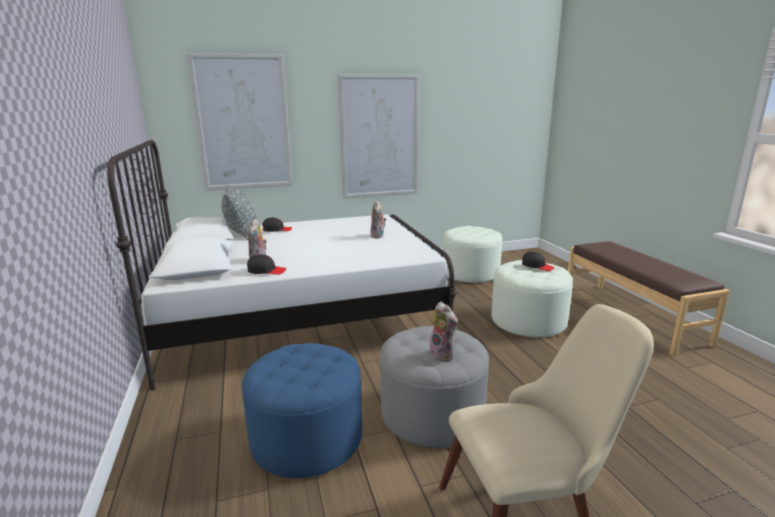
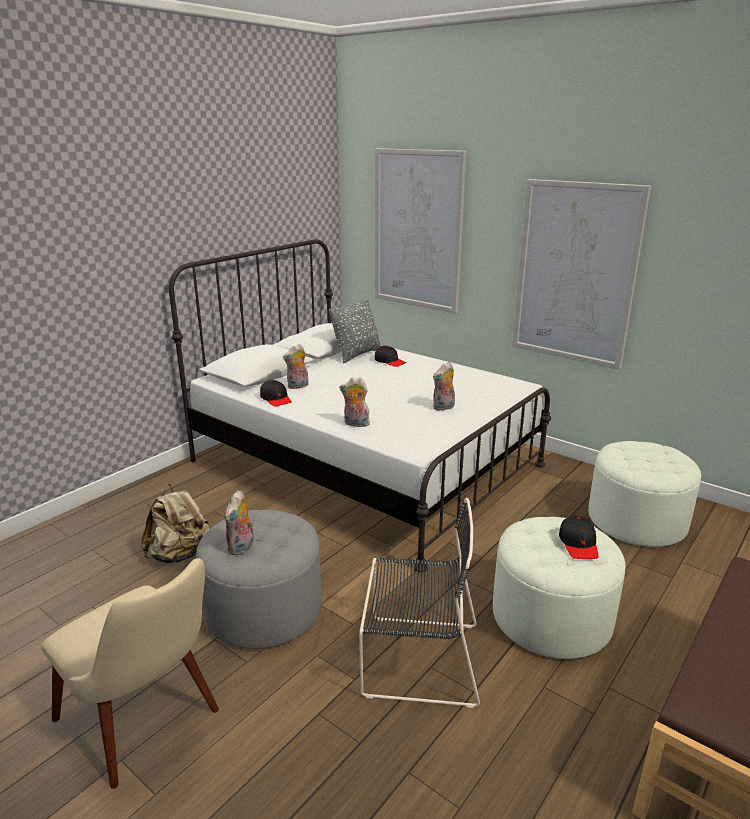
camera: 55 degrees right, 5 degrees up
(307, 438) = (180, 555): blue ottoman -> beige backpack
(361, 259) = (355, 424): none -> plush toy
(533, 371) = (416, 659): none -> black chair

